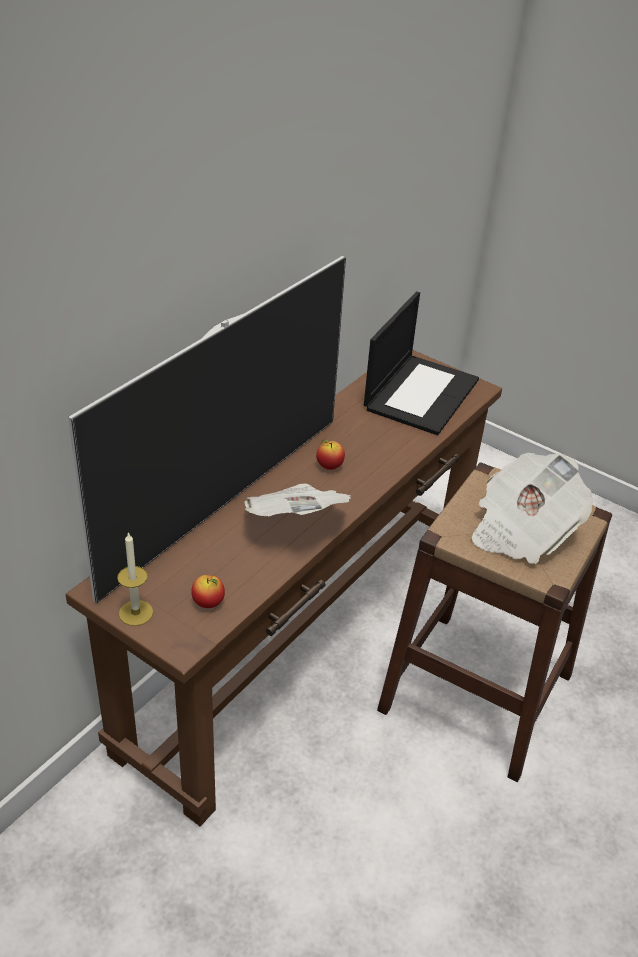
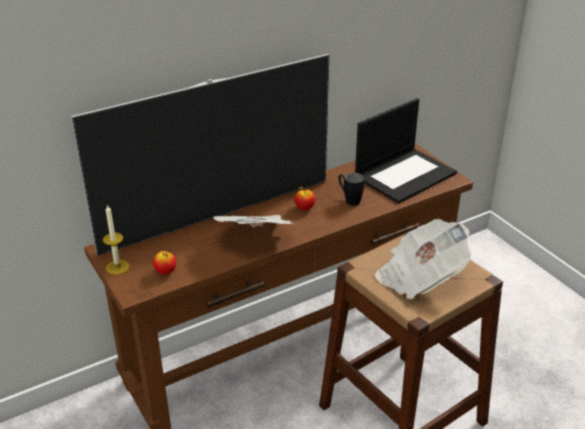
camera: 25 degrees right, 5 degrees down
(376, 442) = (349, 200): none -> black mug

